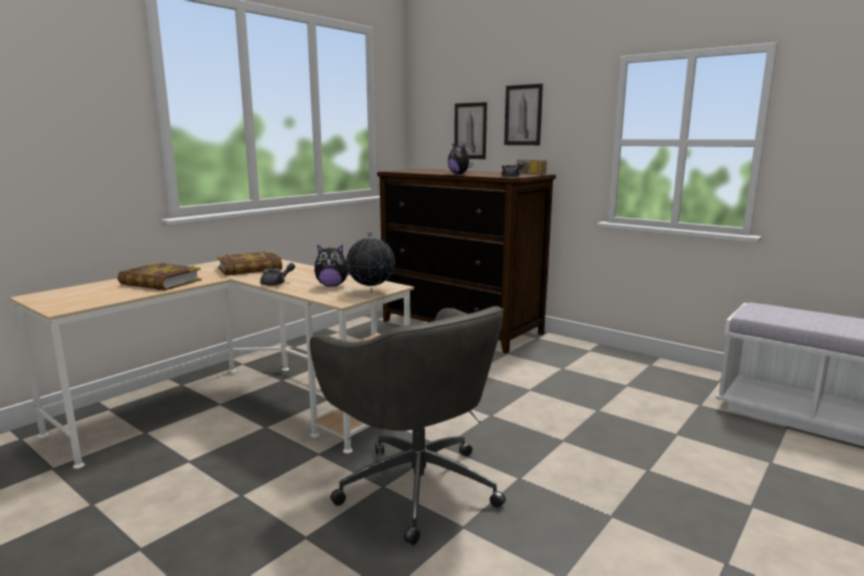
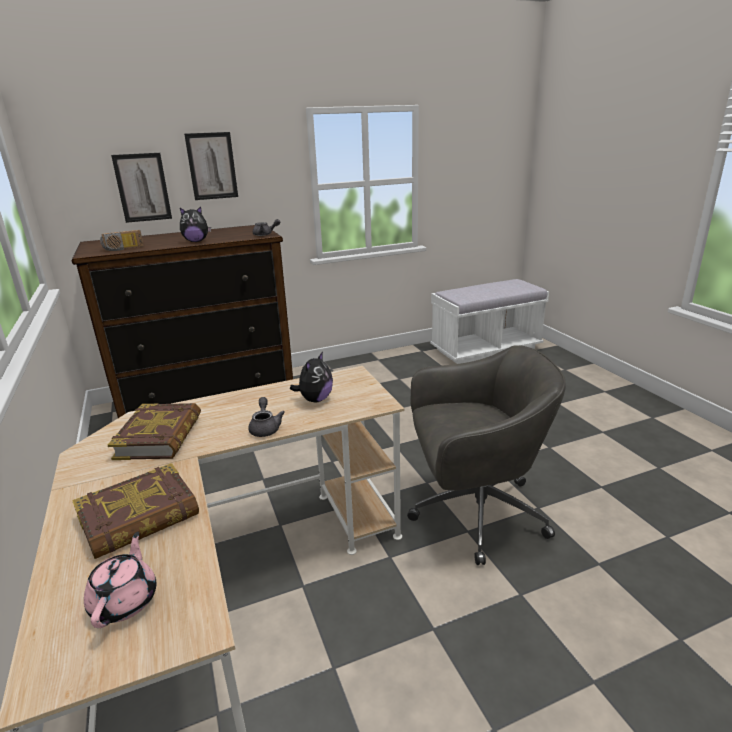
camera: 60 degrees left, 10 degrees up
(87, 295) = (125, 601): none -> pink teapot
(371, 292) = (361, 385): globe -> none
(528, 174) = (245, 227): radio -> radio (123, 249)

